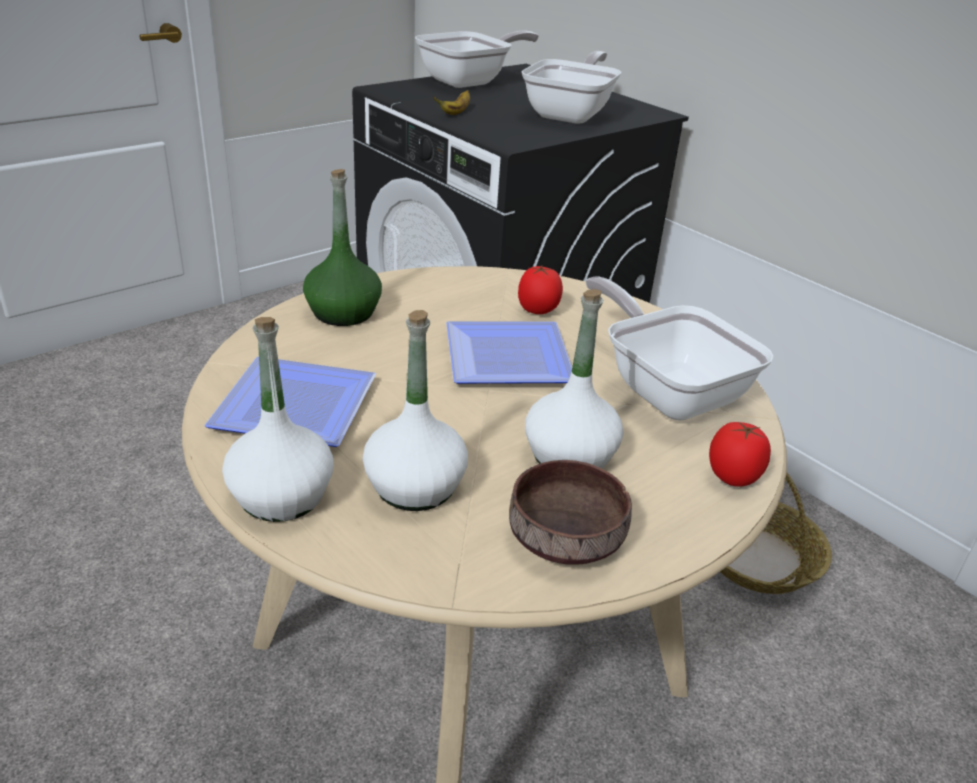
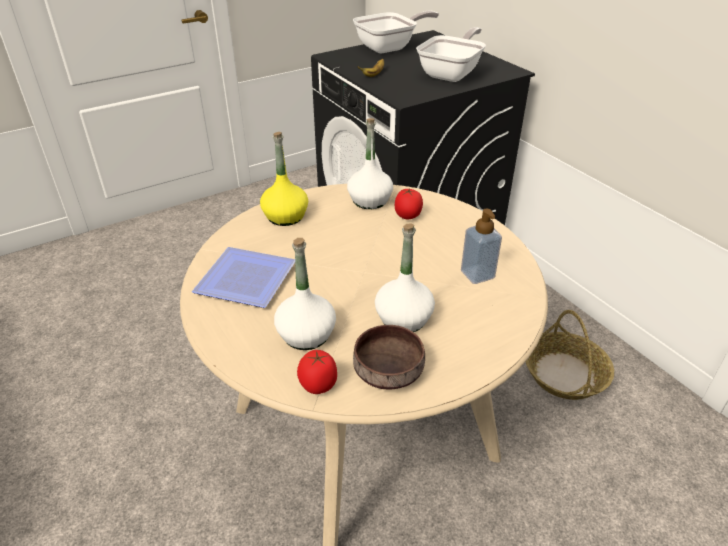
camera: 10 degrees right, 5 degrees up
(281, 496) = (229, 337): white bottle -> white bottle (369, 200)
(343, 313) = (285, 216): green bottle -> yellow bottle
(503, 356) = (378, 248): plate -> none
(666, 389) = (477, 274): frying pan -> soap dispenser
(732, 477) = (503, 336): tomato -> tomato (318, 385)

